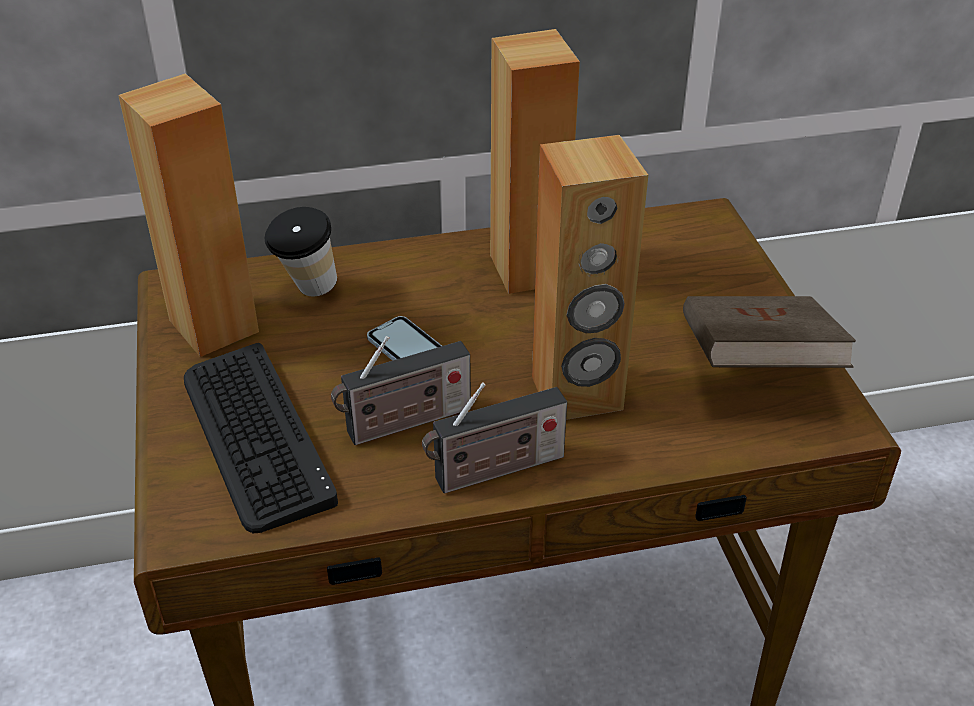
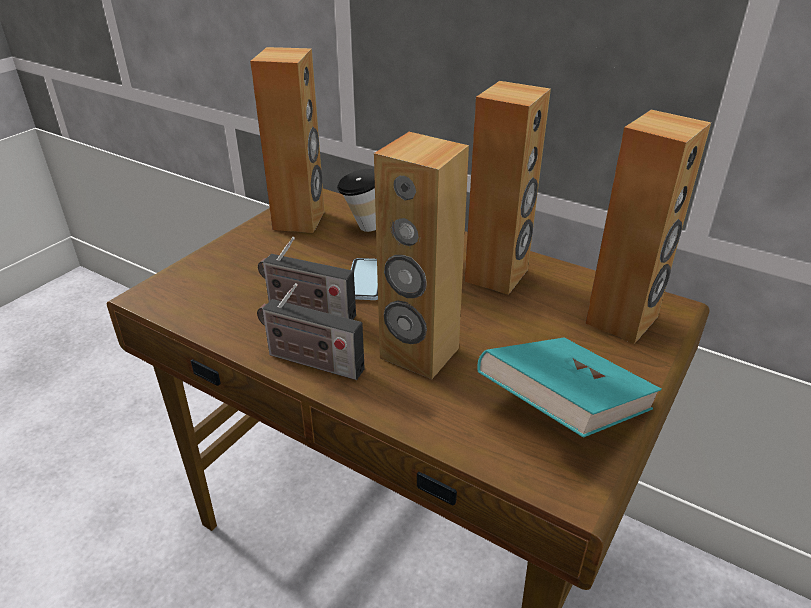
camera: 45 degrees right, 5 degrees down
(255, 436) = (237, 275): keyboard -> none
(689, 252) = (623, 320): none -> brown speaker
(755, 364) = (564, 410): brown book -> turquoise book

